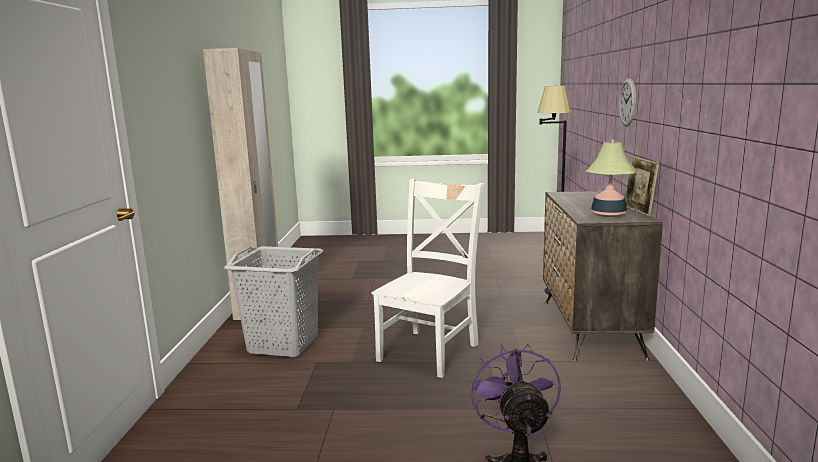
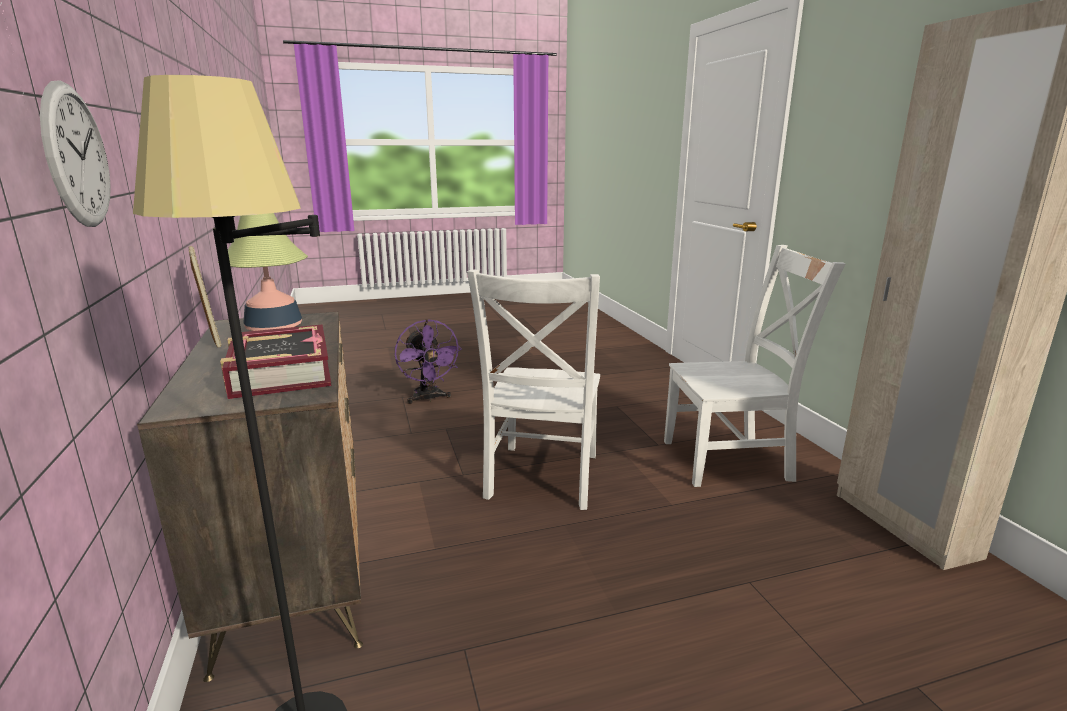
camera: 160 degrees right, 5 degrees up
(283, 344) = (731, 460): grey laundry basket -> white chair
(577, 198) = (280, 373): none -> book

